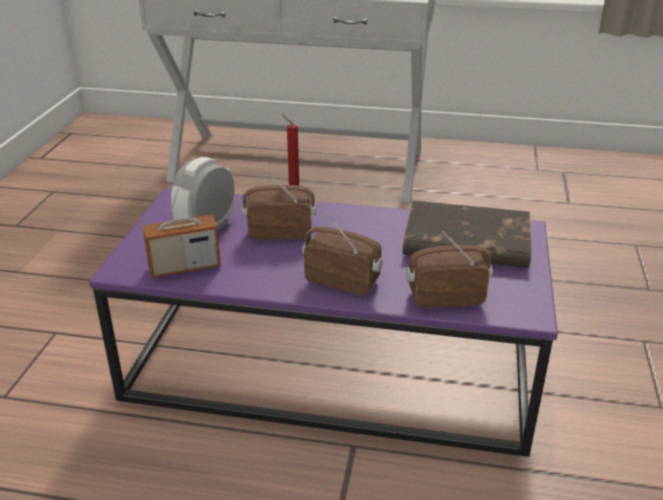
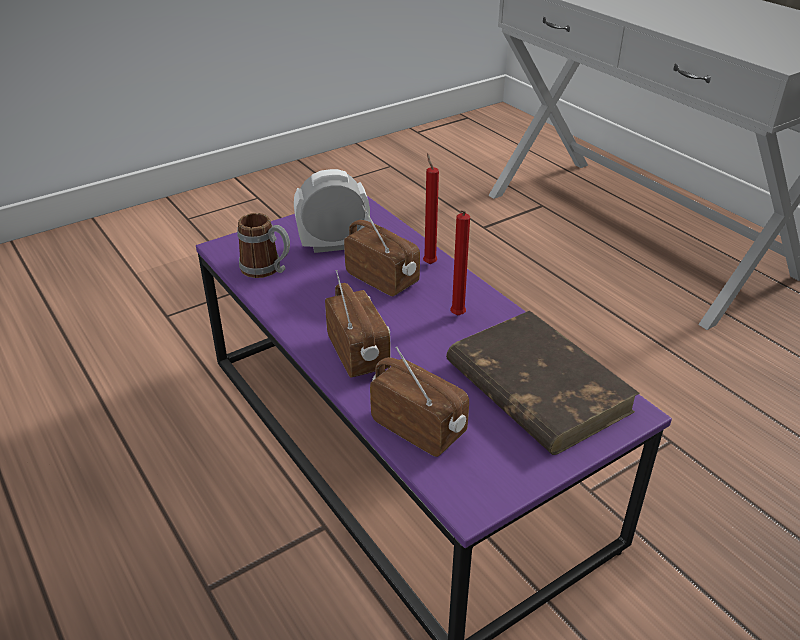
camera: 45 degrees right, 5 degrees up
(184, 267) = (267, 269): radio -> mug
(363, 230) = (457, 317): none -> red candle

